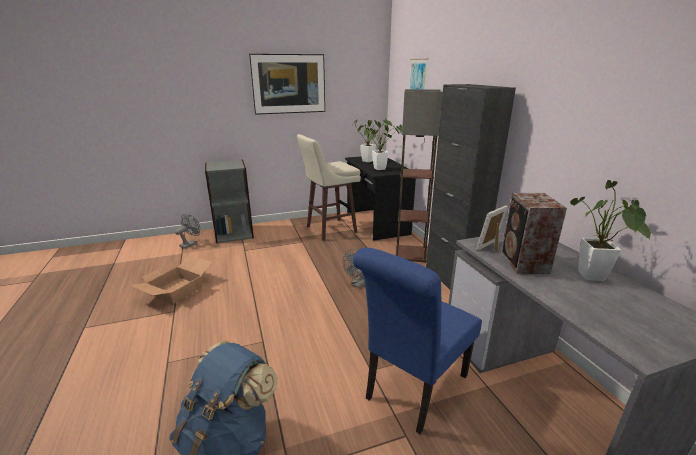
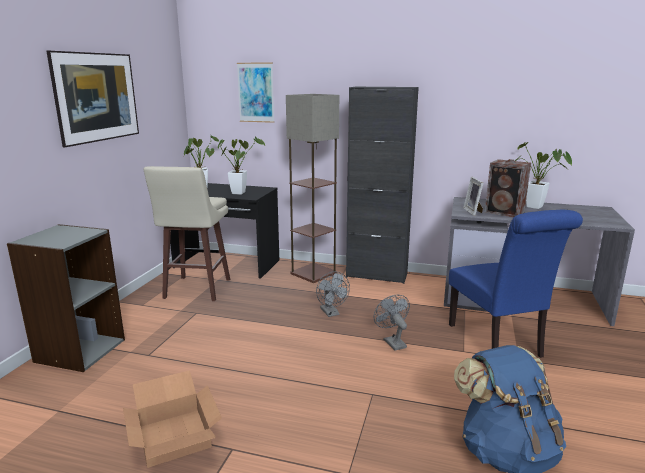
camera: 55 degrees left, 5 degrees down
(191, 244) = (41, 395): grey fan -> grey fan (392, 342)

